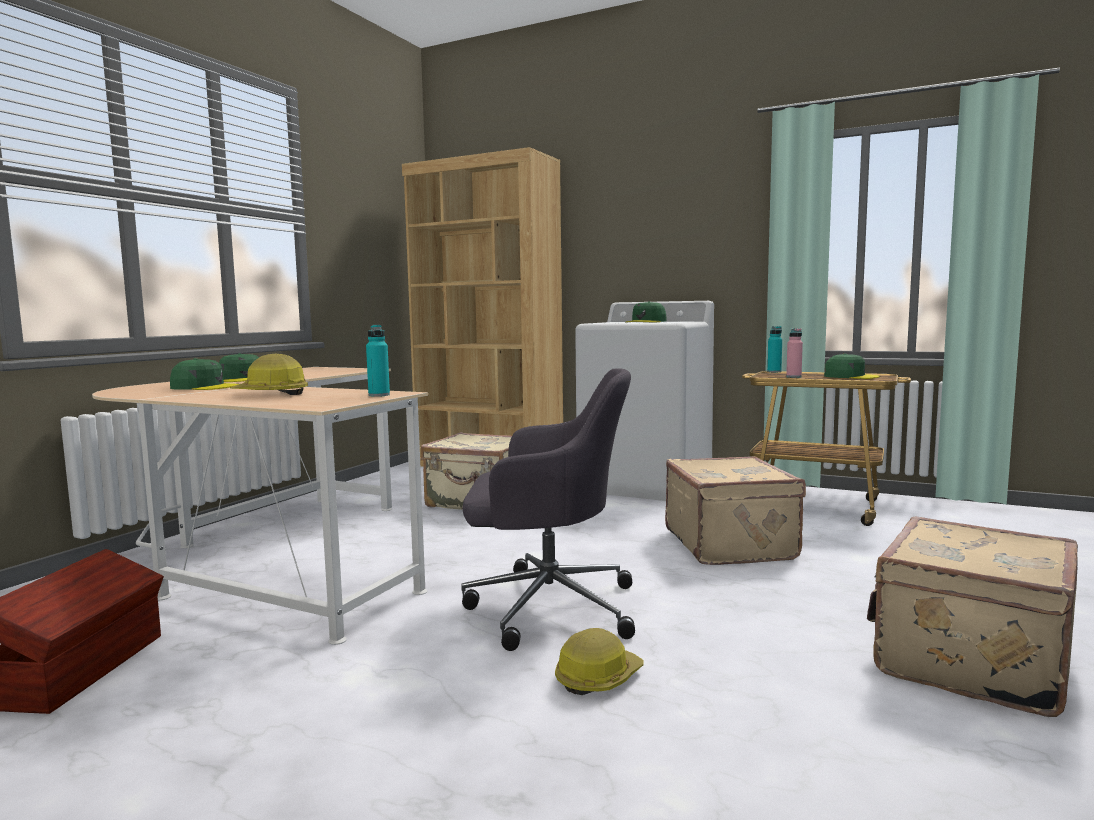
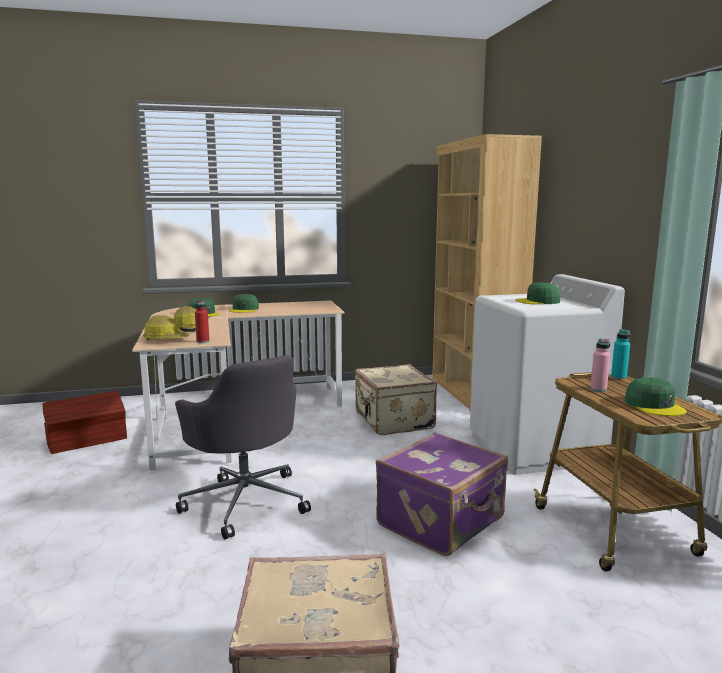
camera: 50 degrees right, 5 degrees up
(379, 395) = (203, 341): turquoise bottle -> red bottle
(597, 678) = (165, 547): hard hat -> hard hat (165, 339)
(731, 544) = (442, 522): beige suitcase -> purple suitcase

